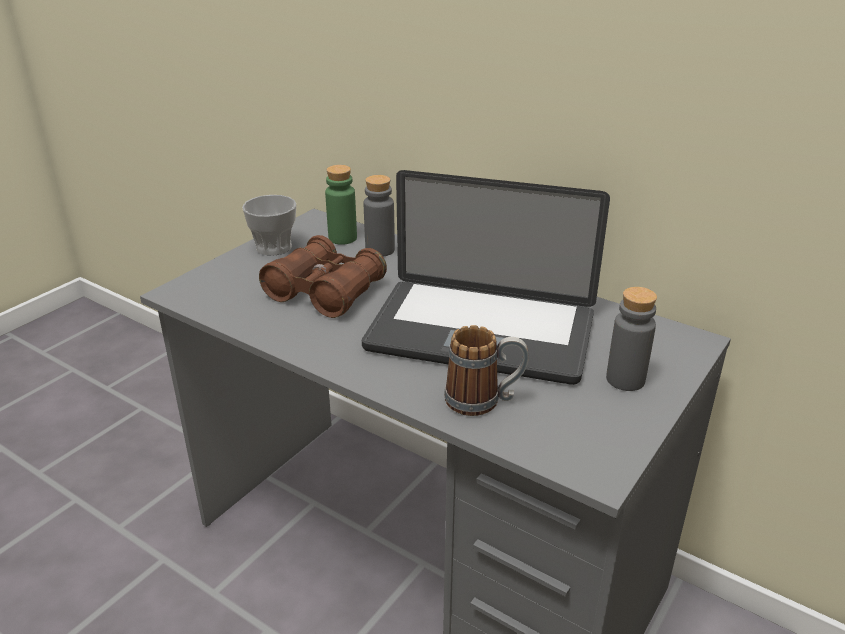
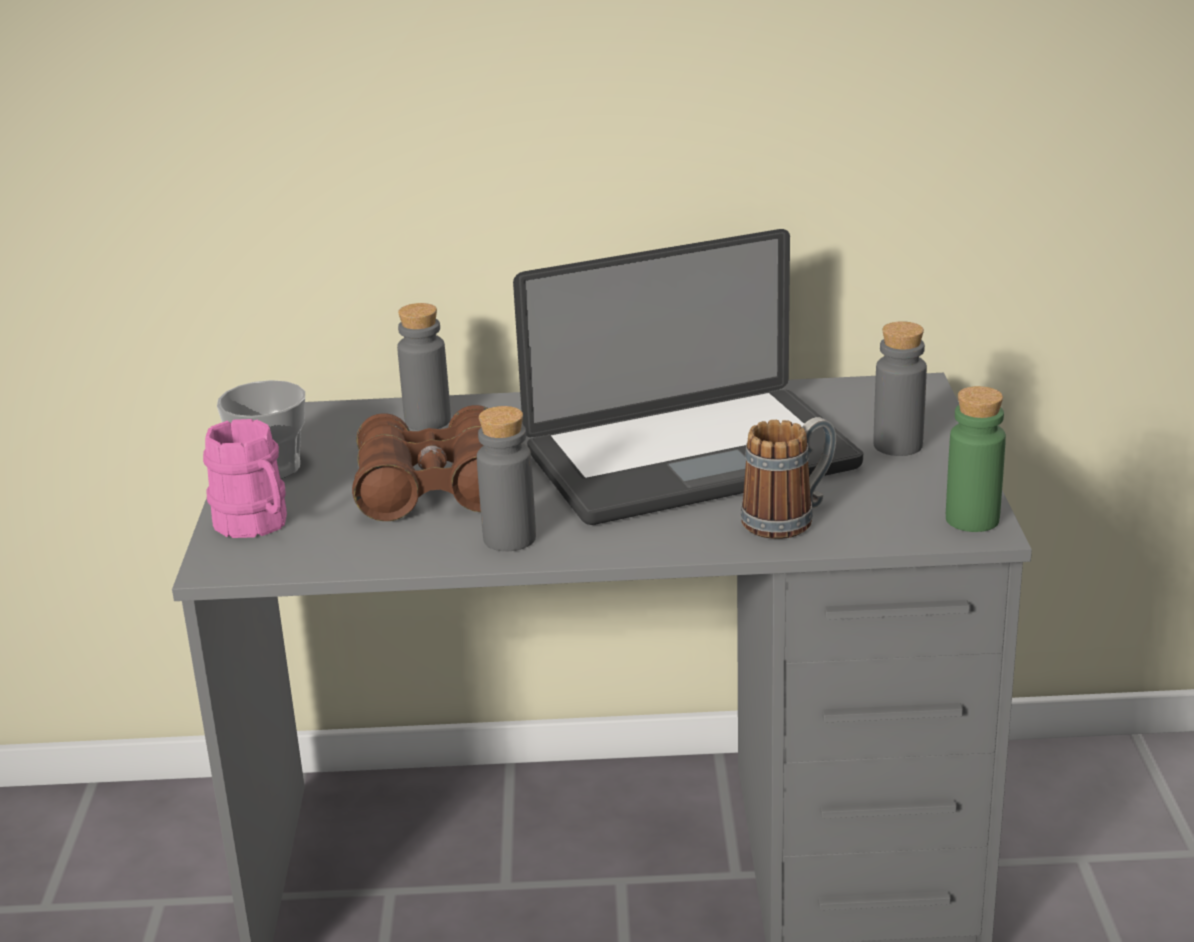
camera: 35 degrees left, 5 degrees down
(221, 276) = (256, 525): none -> pink mug
(316, 339) = (509, 539): none -> grey bottle
(342, 238) = (352, 425): green bottle -> green bottle (972, 519)

